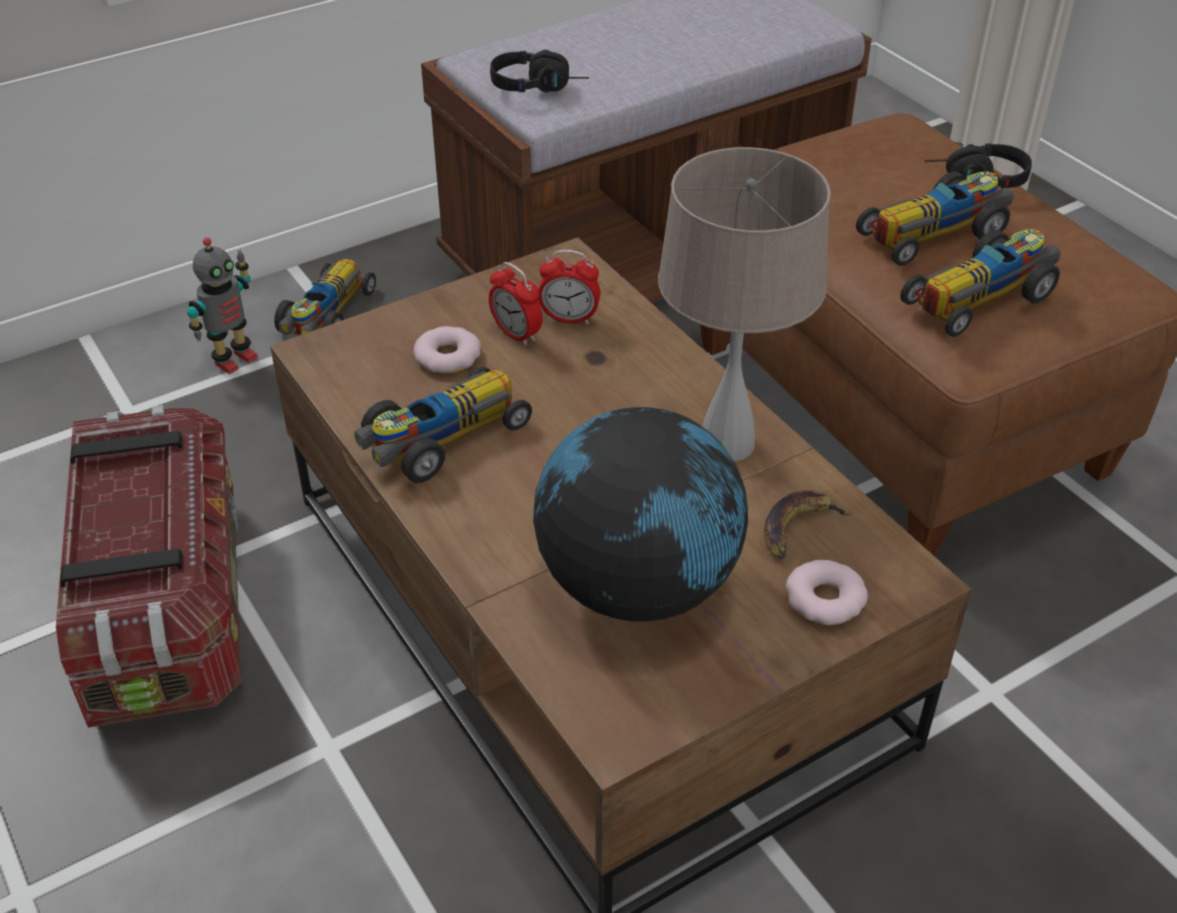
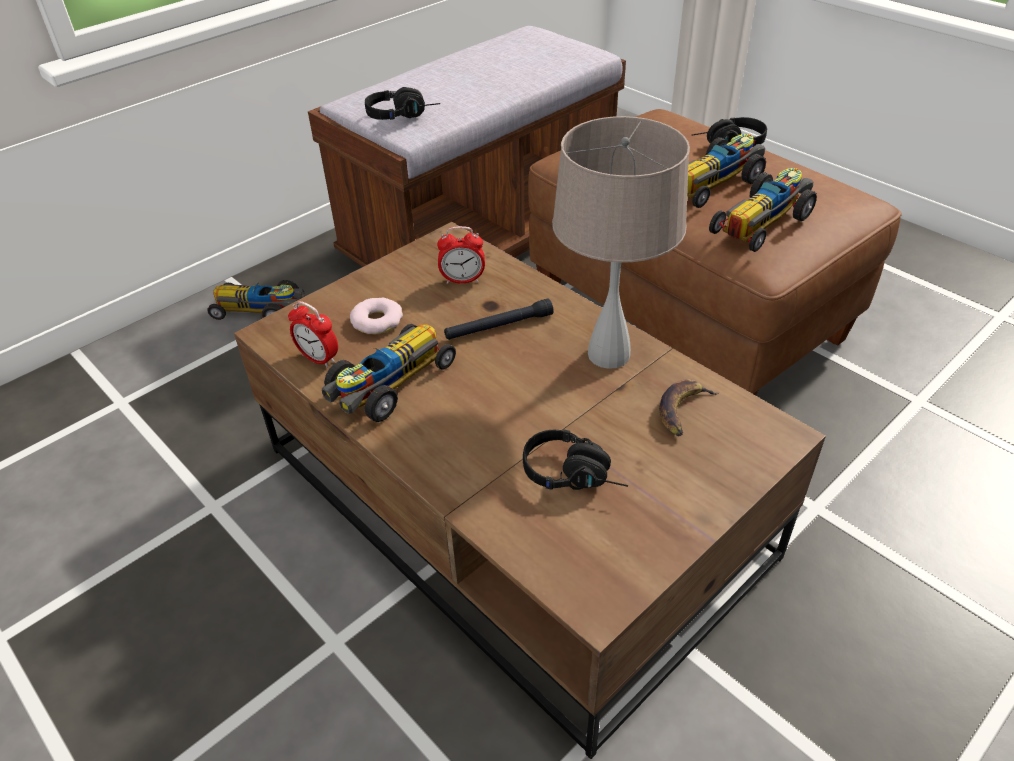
camera: 10 degrees left, 0 degrees up
(169, 605) = (181, 549): storage box -> none
(234, 359) = (196, 351): toy robot -> none
(326, 316) = (261, 310): toy car -> toy car turned 90 degrees counterclockwise
(516, 334) = (425, 297): alarm clock -> alarm clock (318, 358)
(598, 386) = (499, 326): none -> black flashlight
(637, 585) = (576, 475): globe -> black headphones
(825, 599) = (722, 461): donut -> none

